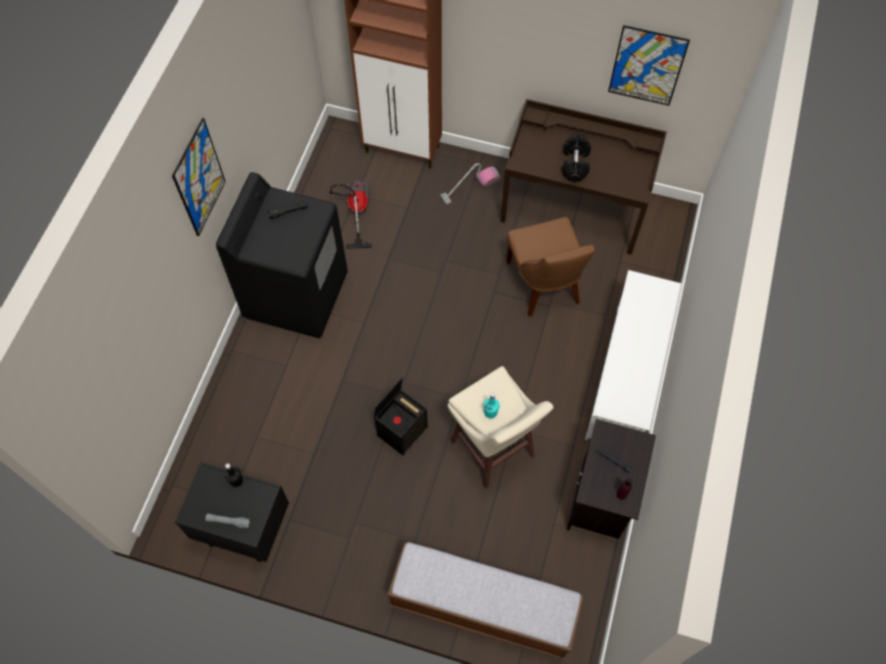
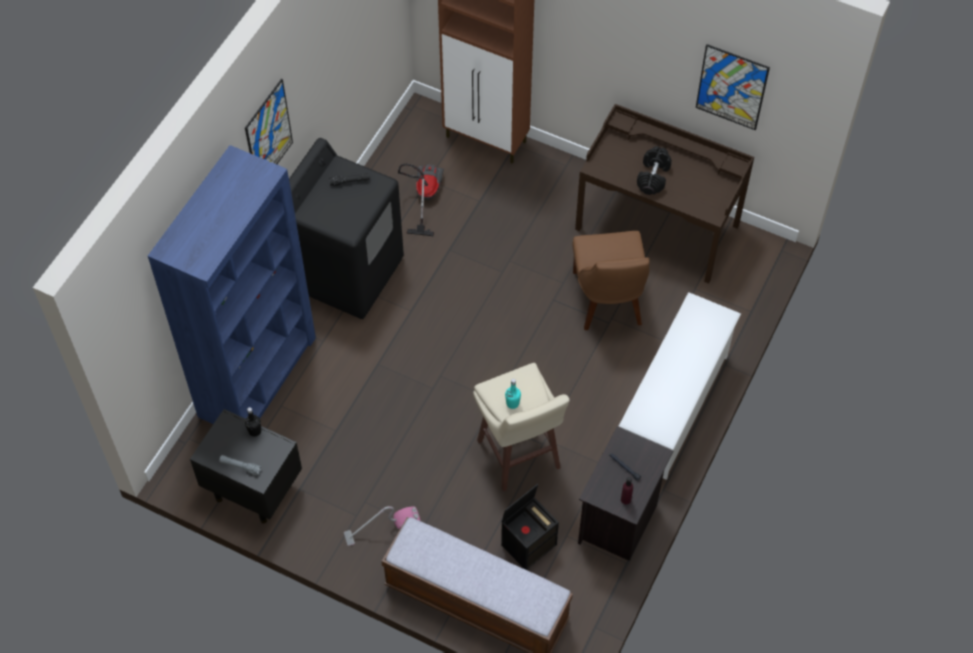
camera: 10 degrees right, 5 degrees down
(229, 411) = (258, 376): none -> blue bookcase
(402, 430) = (429, 422): black storage box -> black storage box (529, 543)
(470, 187) = (550, 189): vacuum cleaner -> vacuum cleaner (382, 528)

